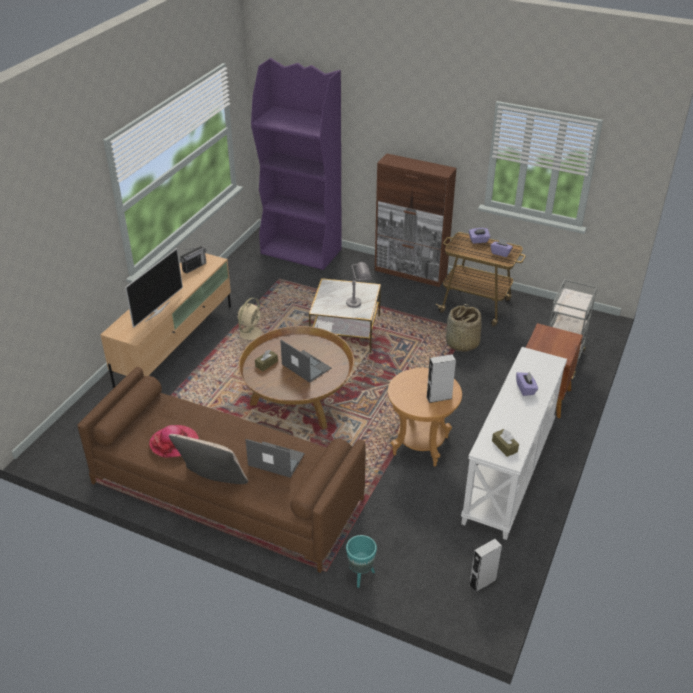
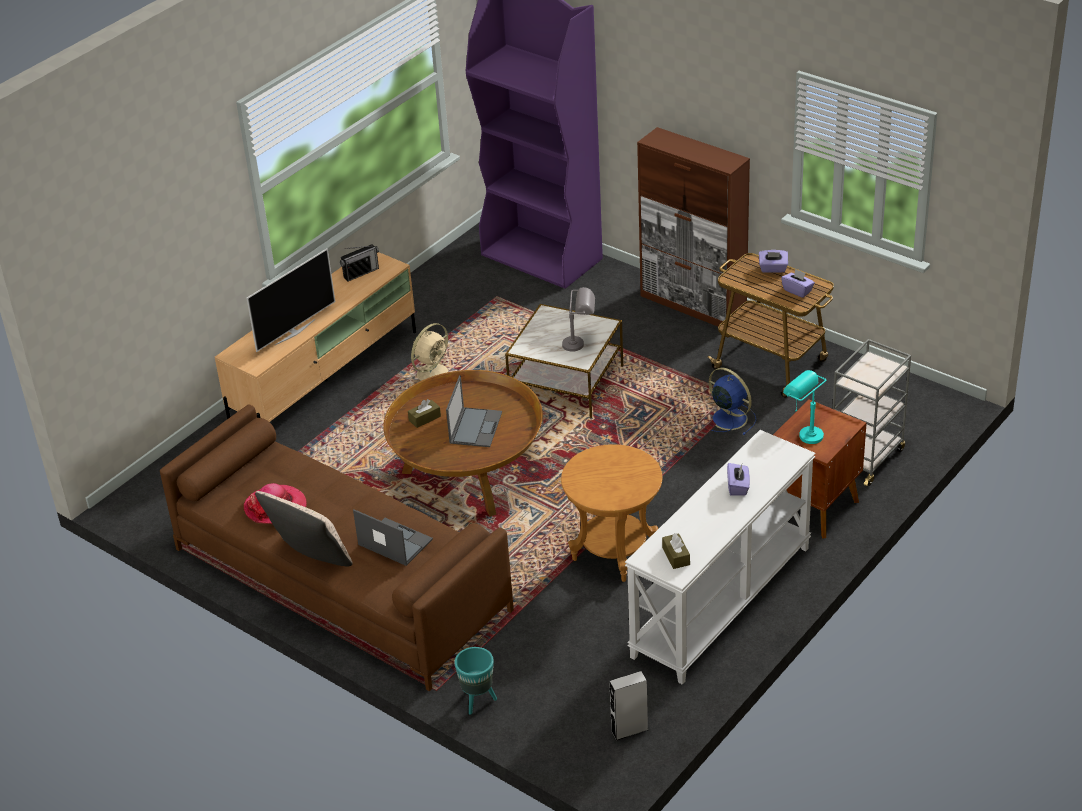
camera: 15 degrees right, 0 degrees up
(305, 366) = (475, 427): laptop -> laptop turned 45 degrees clockwise
(439, 397) = (627, 486): grey speaker -> none
(462, 343) = (728, 418): basket -> blue fan
(545, 346) = (803, 433): none -> turquoise table lamp

